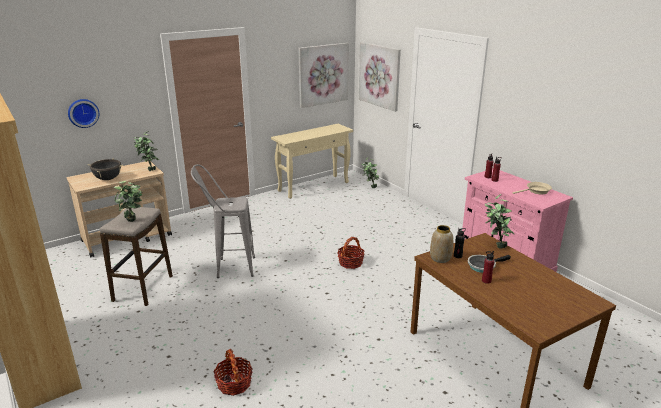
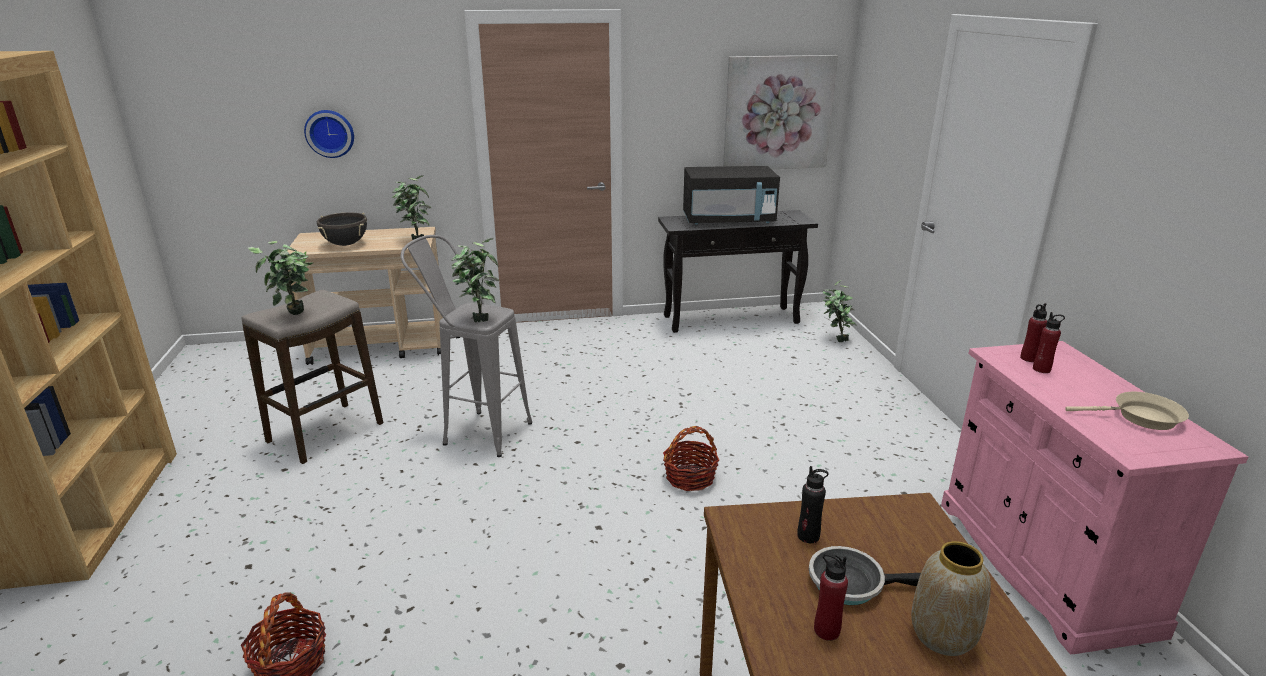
camera: 25 degrees right, 0 degrees up
(309, 134) = (728, 221): none -> black microwave
(314, 186) = (732, 319): beige console table -> black console table
(379, 76) = (882, 121): picture -> none
(440, 258) = (759, 530): vase -> vase (943, 635)
(495, 245) = (931, 534): potted plant -> potted plant (478, 318)

